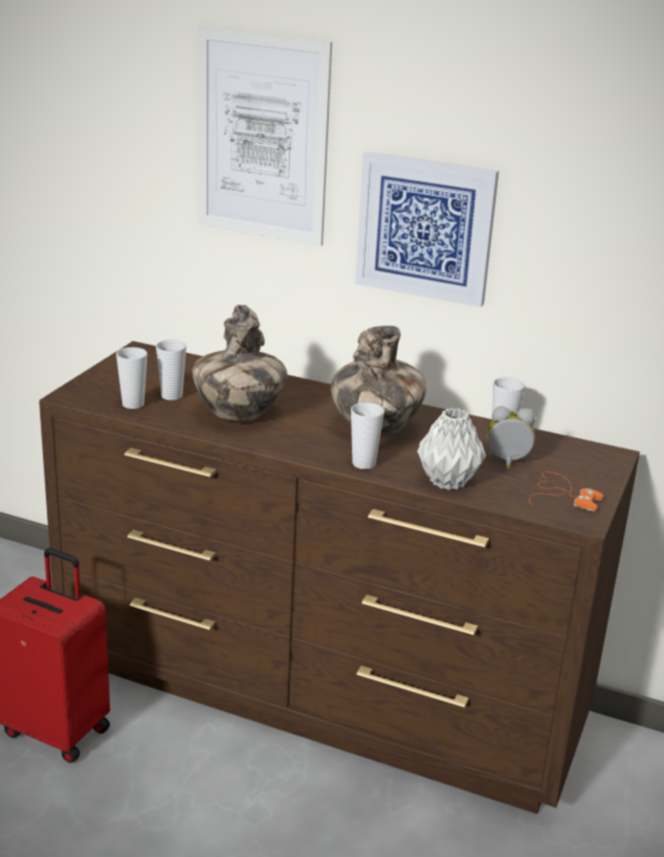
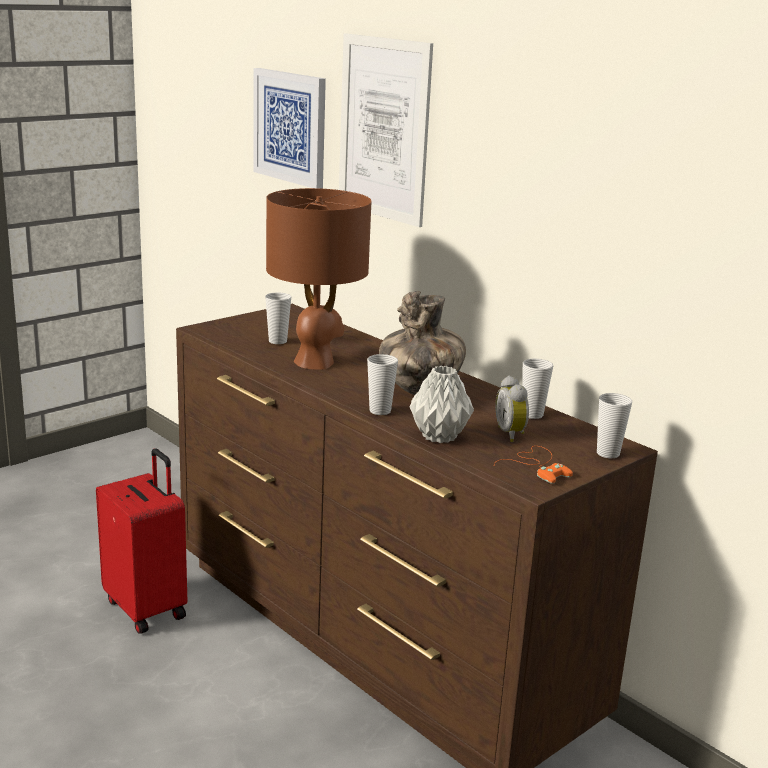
camera: 25 degrees right, 5 degrees down
(133, 404) = (241, 341): cup -> cup (608, 453)
(238, 415) = (315, 362): vase -> brown table lamp
(425, 228) = (495, 214): picture -> picture (290, 127)
(507, 463) = (512, 434): alarm clock -> alarm clock turned 135 degrees counterclockwise

